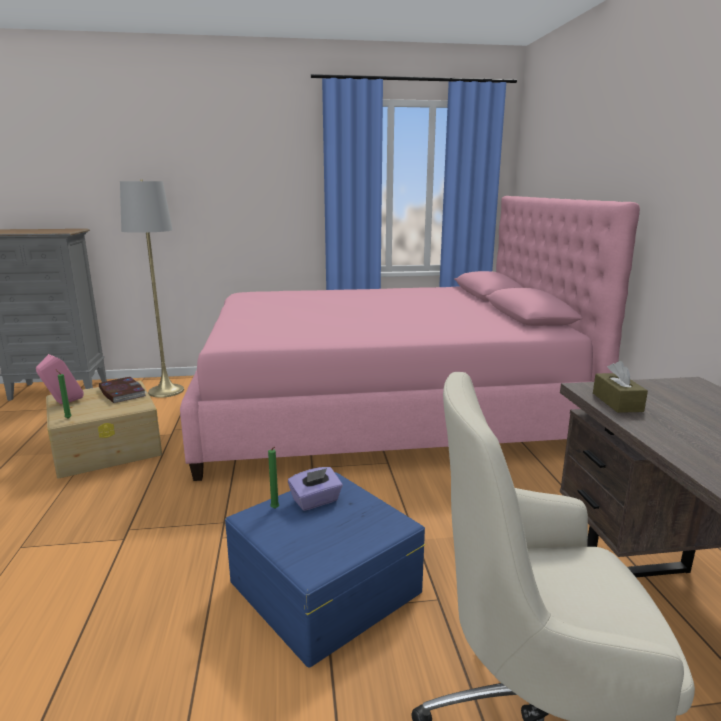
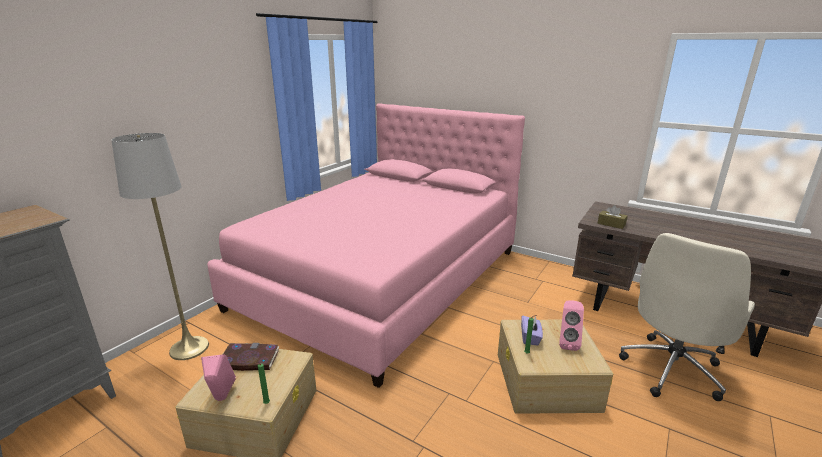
camera: 50 degrees left, 5 degrees up
(323, 586) = (546, 381): blue storage box -> beige storage box
(339, 531) = (567, 343): none -> pink speaker

